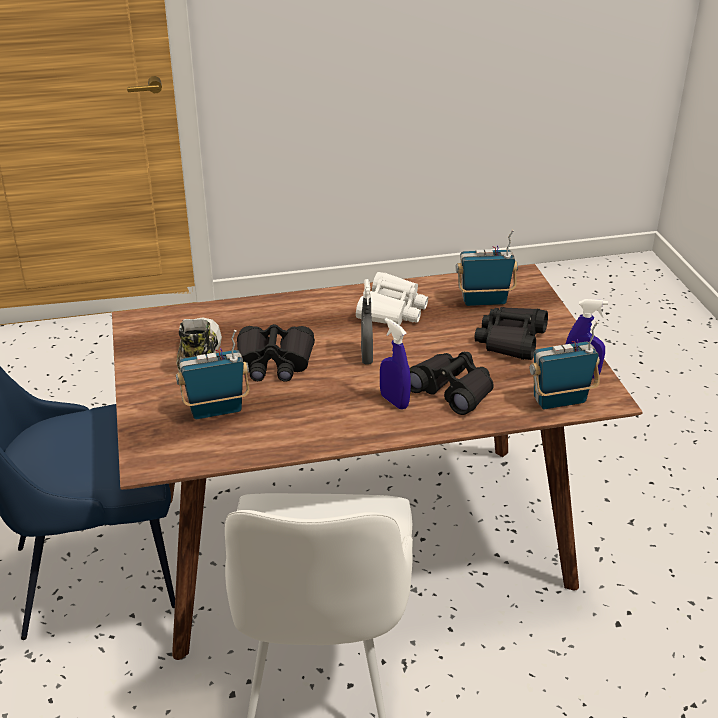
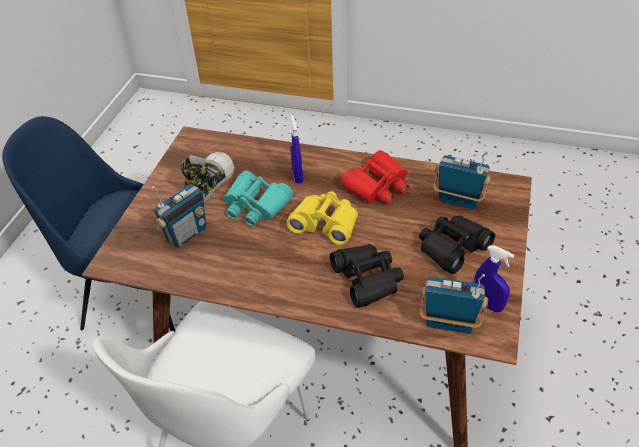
camera: 30 degrees right, 10 degrees up
(216, 410) = (186, 234): radio -> radio turned 120 degrees clockwise
(274, 362) = (256, 205): black binoculars -> turquoise binoculars
(366, 357) = (325, 224): grey spray bottle -> yellow binoculars
(392, 310) = (377, 186): white binoculars -> red binoculars
(394, 401) = (315, 273): blue spray bottle -> blue spray bottle (297, 176)

